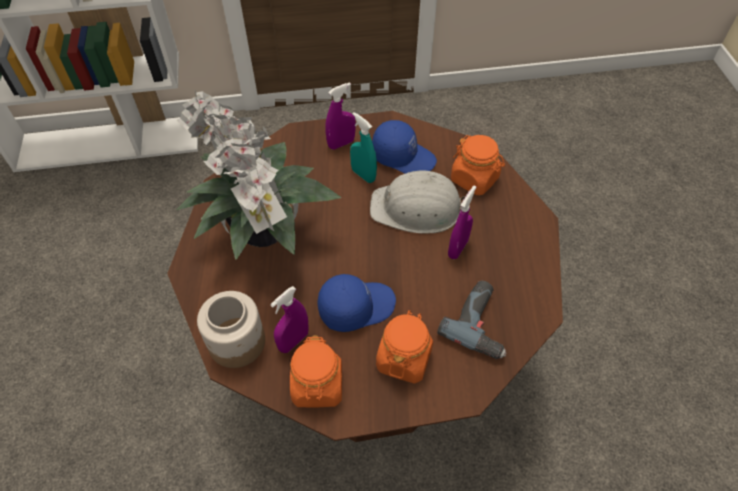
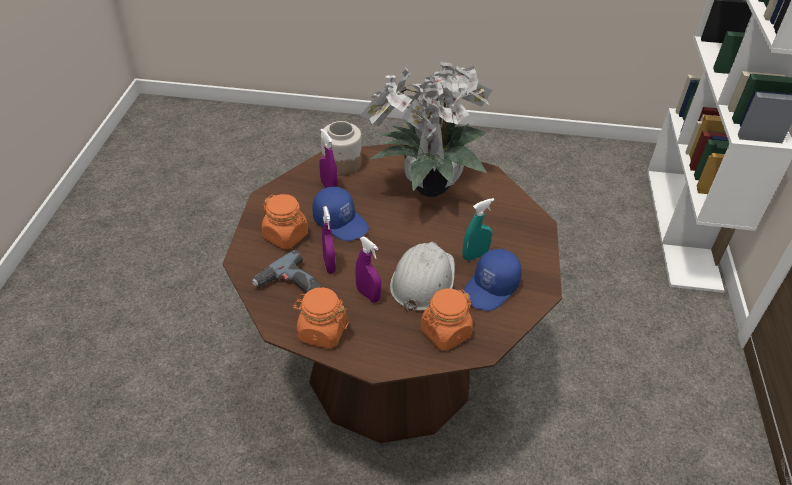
camera: 105 degrees right, 10 degrees down
(317, 386) = (290, 192): orange jar -> orange jar (322, 332)
(341, 143) = (520, 250): purple spray bottle -> purple spray bottle (329, 265)
(356, 306) = (341, 222): blue cap -> blue cap turned 45 degrees counterclockwise

